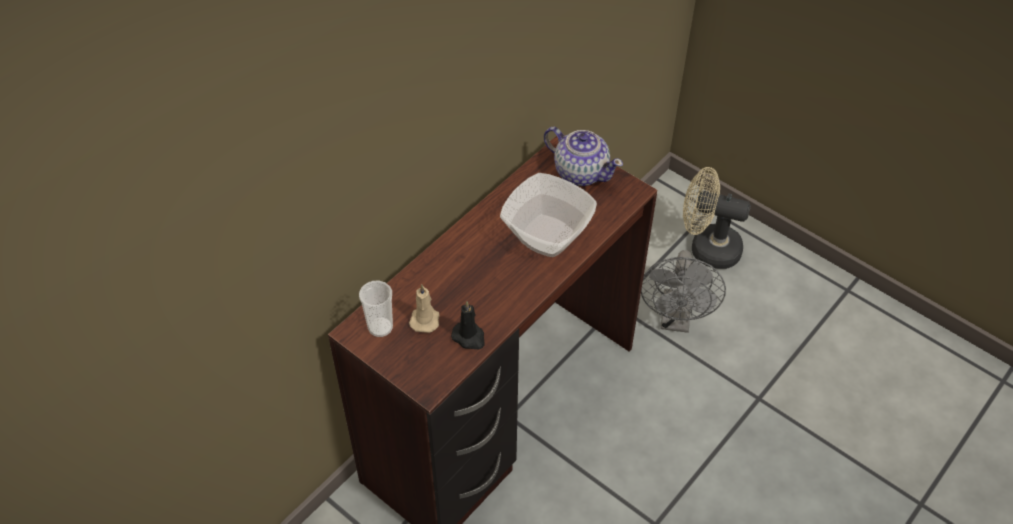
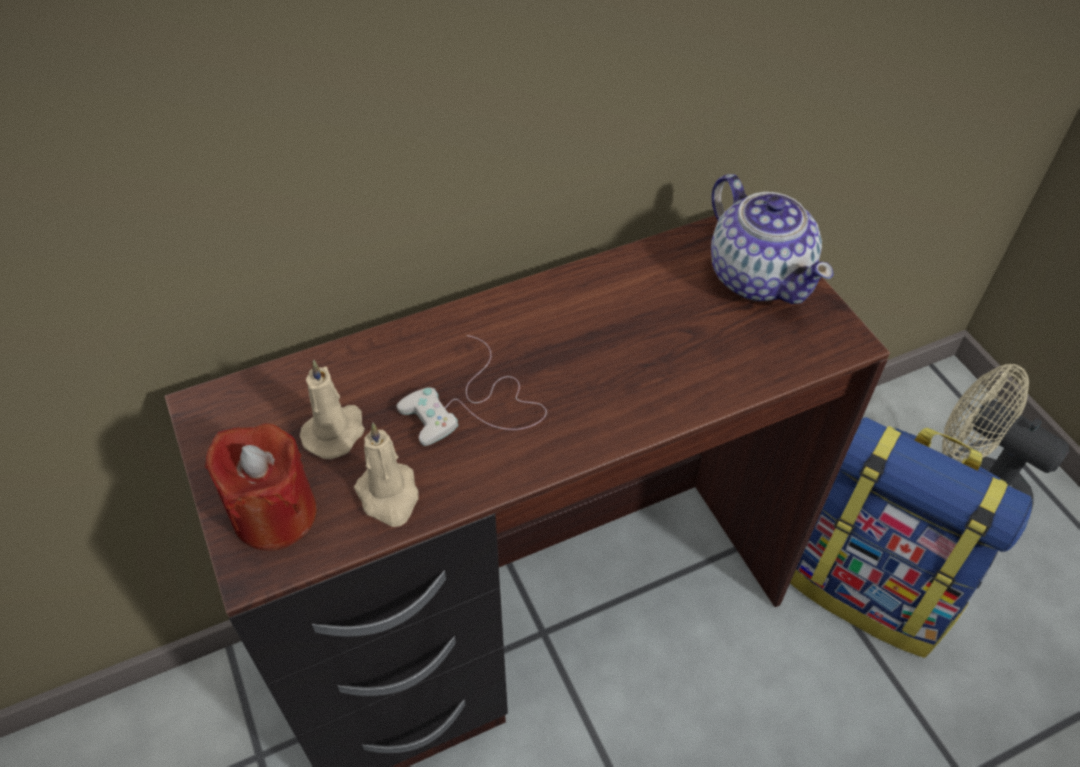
camera: 25 degrees right, 0 degrees up
(380, 327) = (253, 417): cup -> none
(422, 364) = (274, 514): none -> red candle
(469, 337) = (389, 496): black candle -> beige candle
(483, 283) = (476, 405): none -> white game controller
(545, 236) = (634, 363): bowl -> none
(676, 320) = (872, 586): grey fan -> backpack

